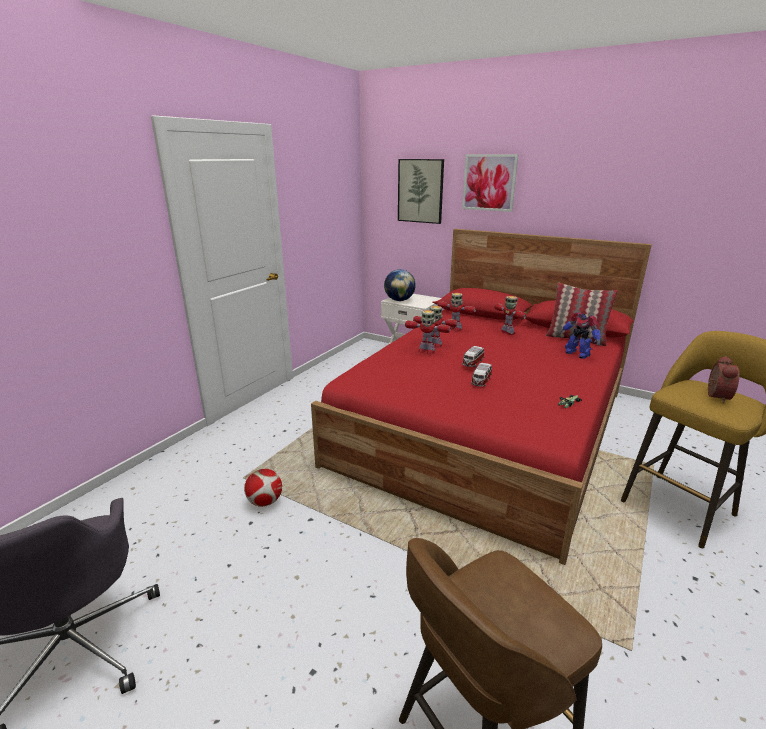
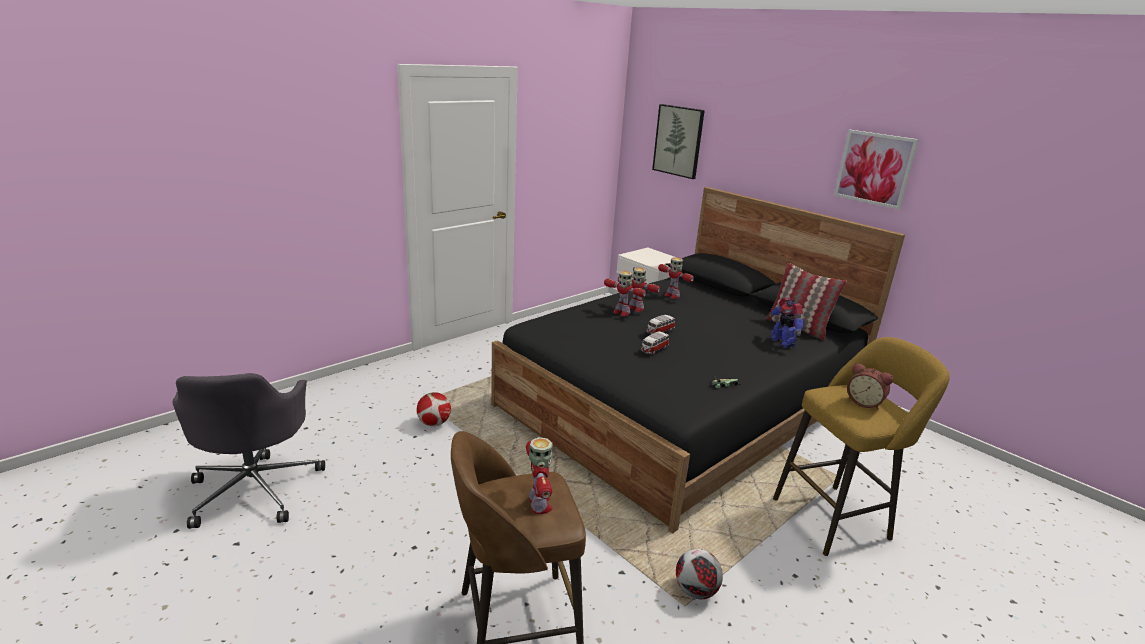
camera: 15 degrees right, 0 degrees up
(399, 300) = (638, 256): globe -> none
(487, 426) = (683, 404): red bed -> black bed
(489, 182) = (746, 141): picture -> picture (874, 168)
(508, 332) = (727, 308): toy robot -> toy robot (539, 505)
(627, 627) = (695, 591): none -> football
(715, 396) = (864, 402): alarm clock -> alarm clock turned 90 degrees clockwise

